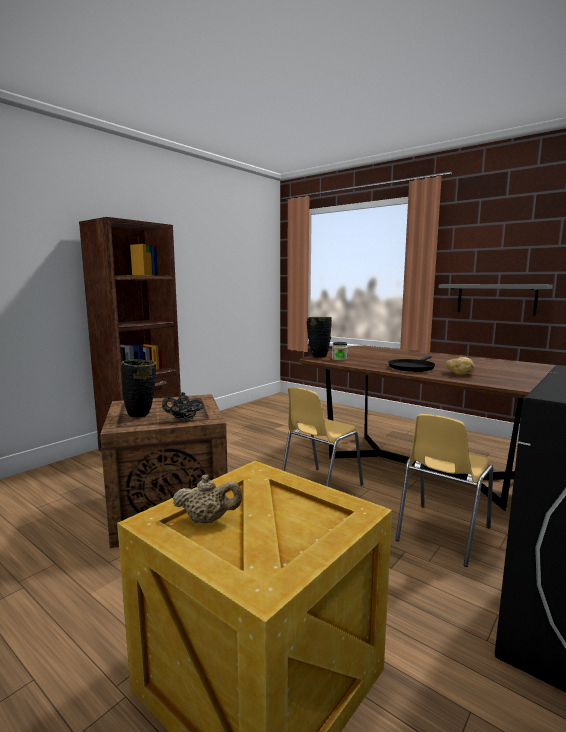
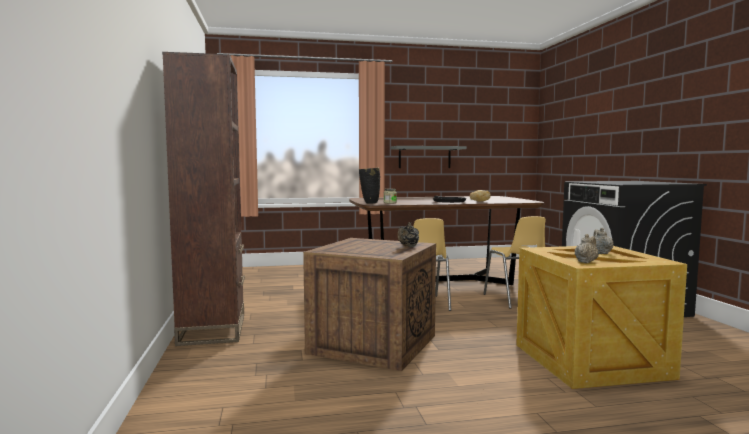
camera: 50 degrees left, 5 degrees down
(141, 415) = (373, 250): black vase -> none
(313, 517) = (601, 253): none -> beige teapot

